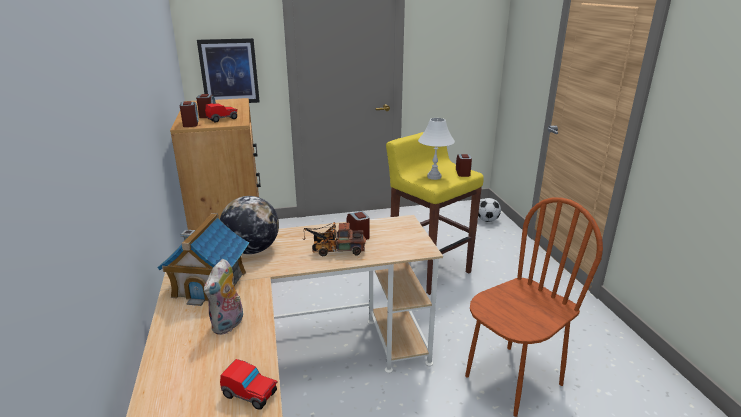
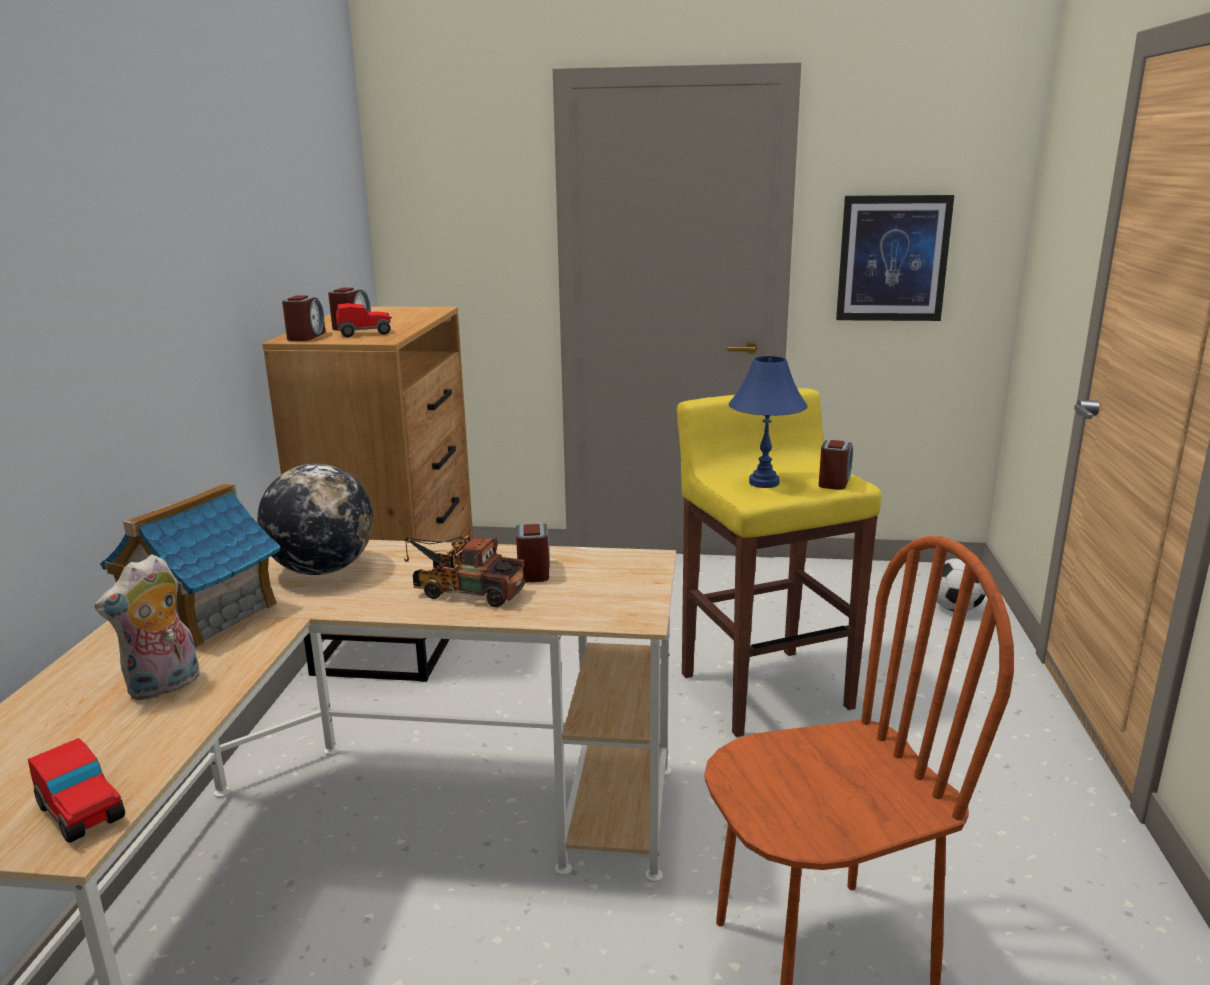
camera: 20 degrees right, 5 degrees down
(229, 71) = (454, 263): picture -> picture (893, 258)
(434, 177) = (764, 483): white table lamp -> blue table lamp

